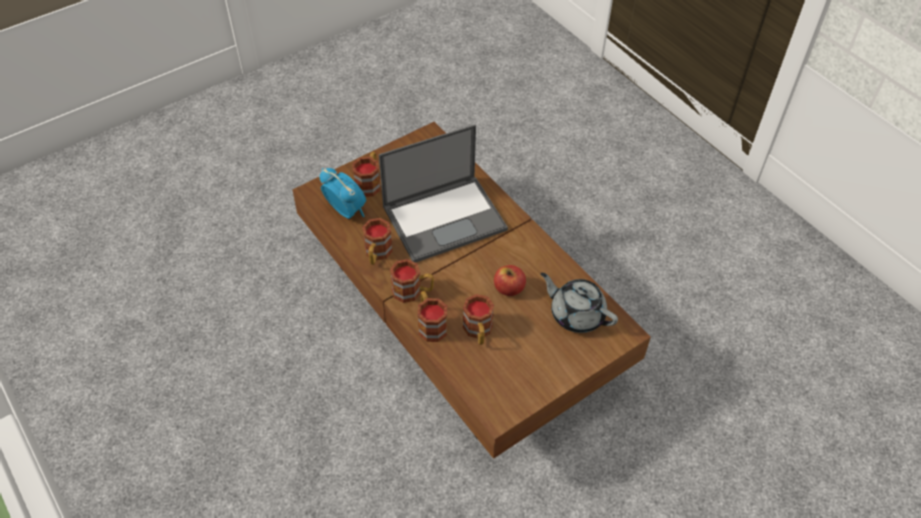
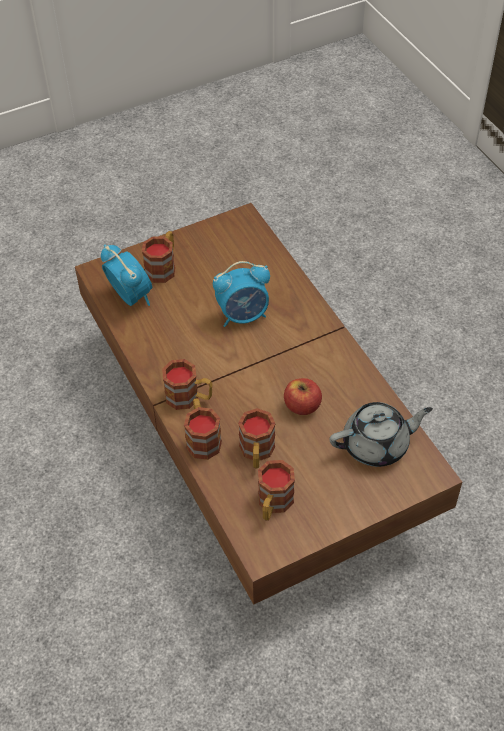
camera: 10 degrees right, 0 degrees up
(377, 254) = (156, 350): mug -> mug (273, 504)
(445, 217) = (243, 315): laptop -> alarm clock
(576, 314) = (377, 445): grey teapot -> grey teapot turned 120 degrees clockwise

